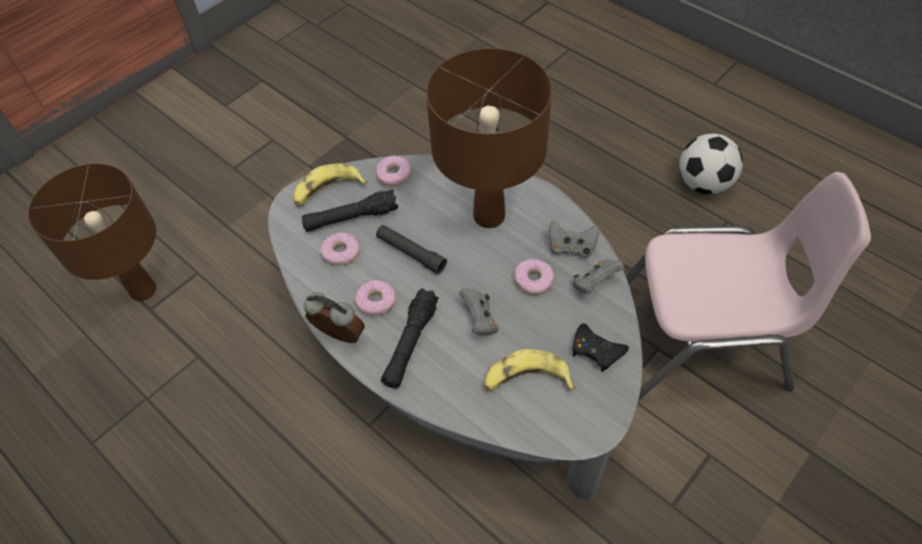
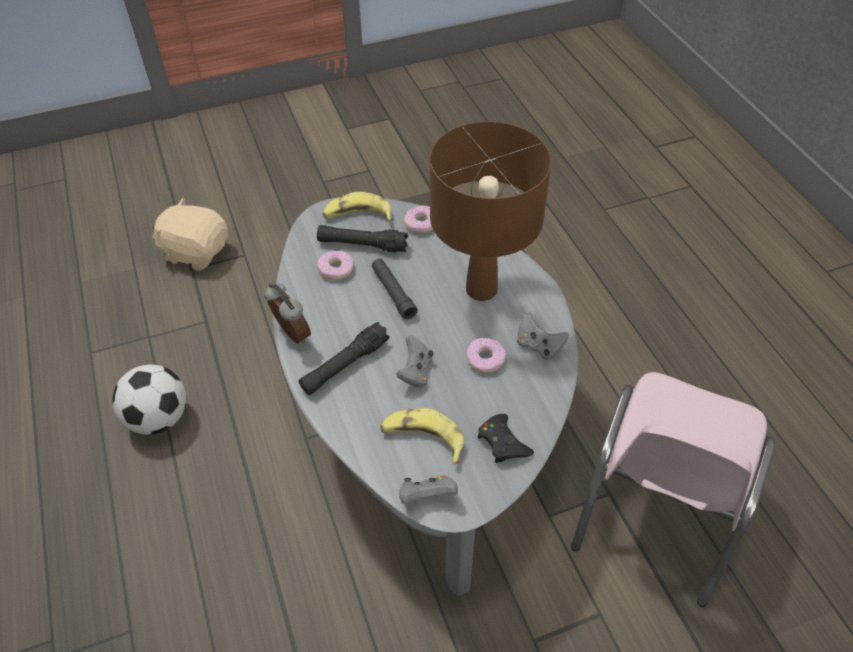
camera: 25 degrees right, 5 degrees down
(143, 290) = (196, 252): brown table lamp -> beige plush toy
(376, 301) = (339, 319): donut -> none
(594, 284) = (539, 386): grey game controller -> grey game controller (427, 496)
(701, 340) = (658, 506): pink chair -> pink chair turned 90 degrees clockwise
(703, 184) = (753, 362): football -> football (159, 418)

